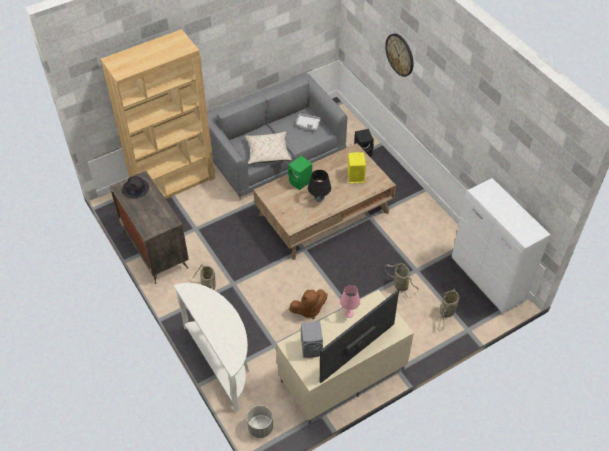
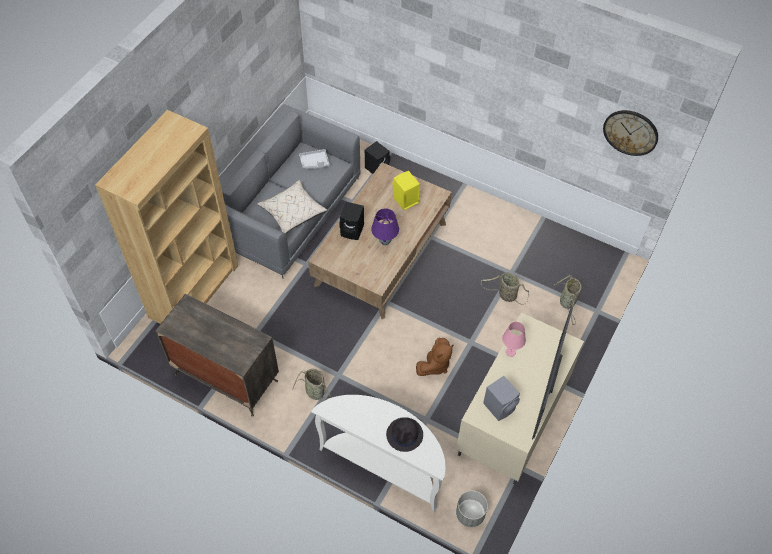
camera: 30 degrees left, 5 degrees up
(135, 189) = (189, 320): black hat -> black hat (405, 435)
(300, 182) = (353, 230): green speaker -> black speaker
(319, 199) = (385, 241): black table lamp -> purple table lamp
(400, 54) = (407, 48): wall clock -> wall clock (630, 132)
(488, 280) = (583, 252): white cabinet -> none

